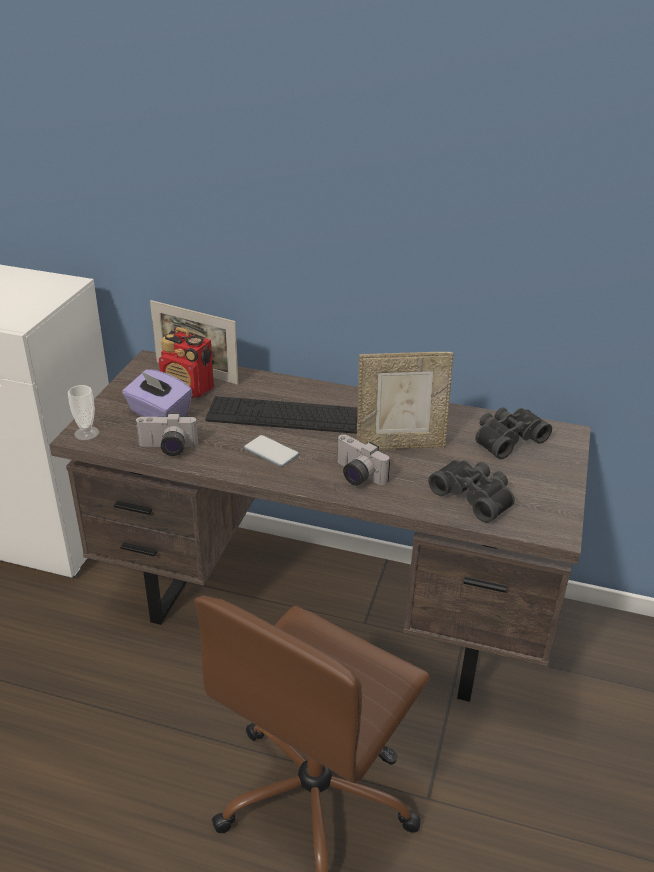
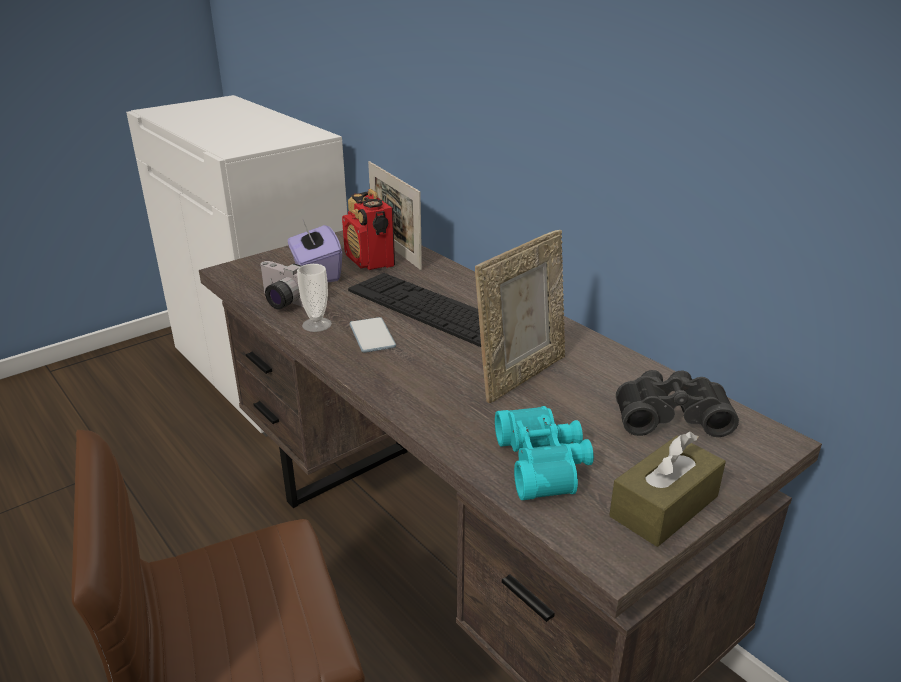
camera: 35 degrees right, 5 degrees down
(86, 433) = (237, 270): cup -> cup (317, 324)
(356, 475) = (429, 388): camera -> none
(400, 444) = (521, 375): picture frame -> picture frame turned 75 degrees counterclockwise
(474, 496) = (545, 463): black binoculars -> turquoise binoculars
(554, 494) = (664, 506): none -> brown tissue box

